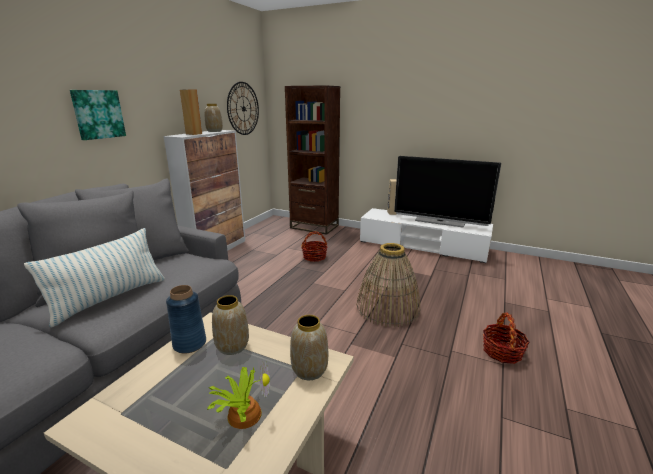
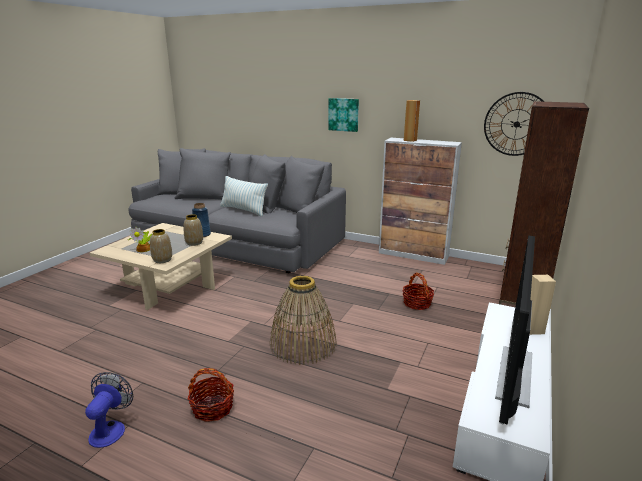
camera: 90 degrees right, 0 degrees up
(214, 131) = (440, 142): vase -> none
(582, 422) = (110, 429): none -> fan

